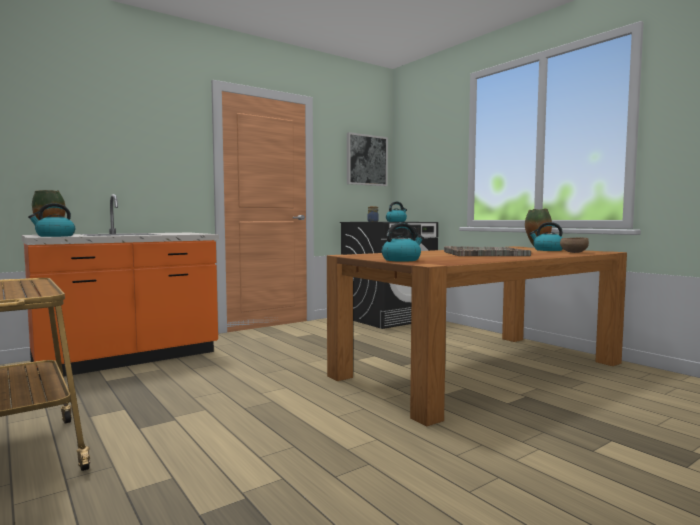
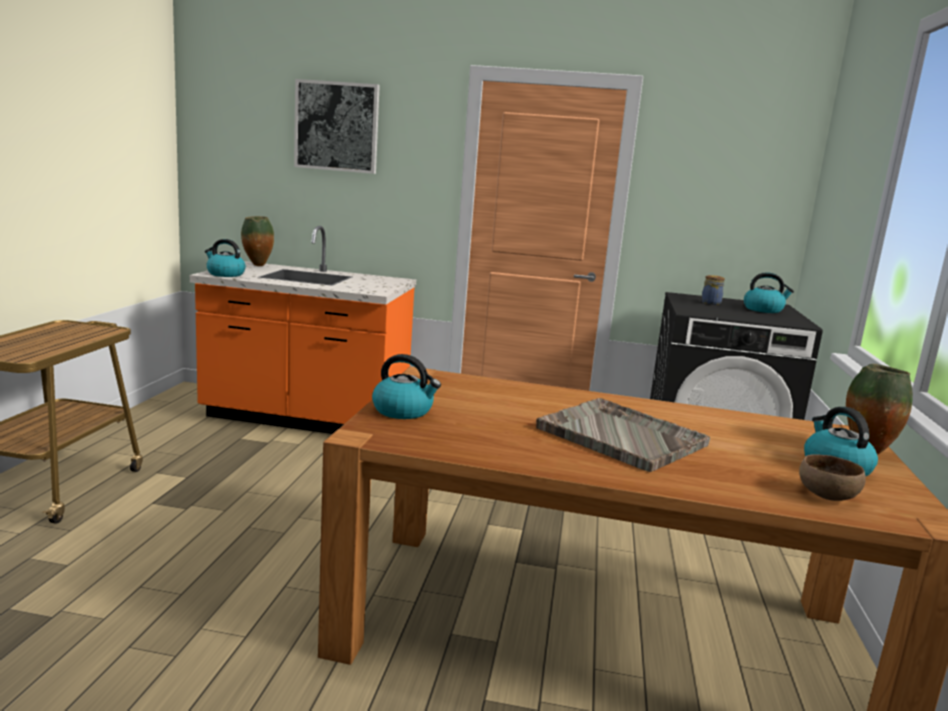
camera: 45 degrees right, 10 degrees up
(366, 160) = (748, 186): picture -> picture (337, 126)

